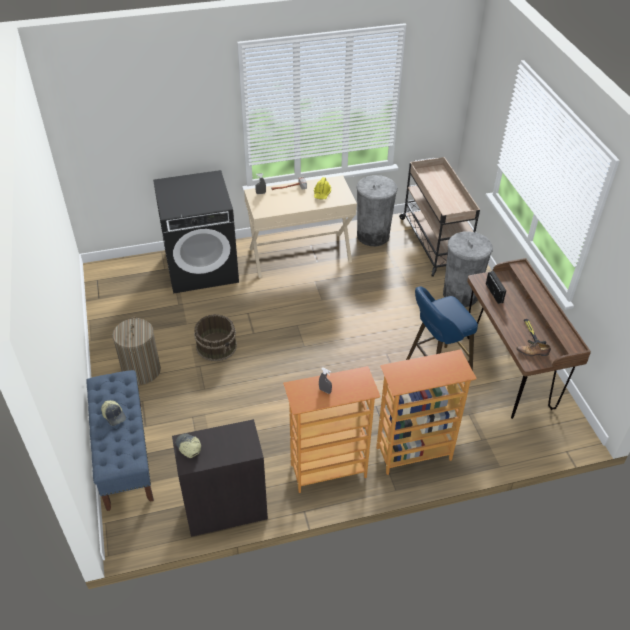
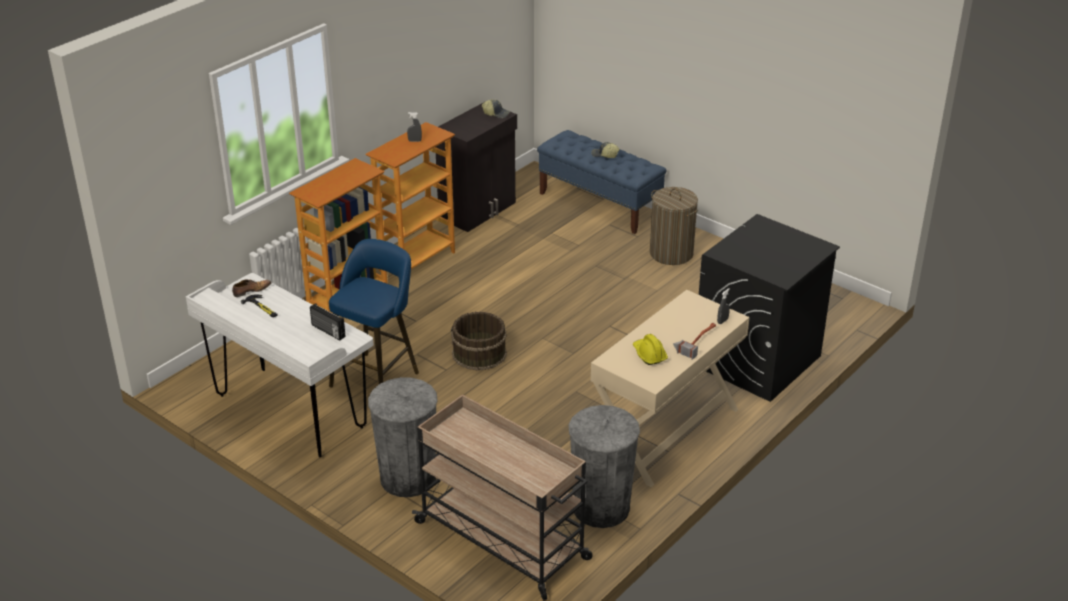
camera: 145 degrees right, 10 degrees down
(217, 346) = (630, 300): brown bucket -> brown bucket (479, 354)
(508, 372) = (290, 412): brown desk -> white desk

